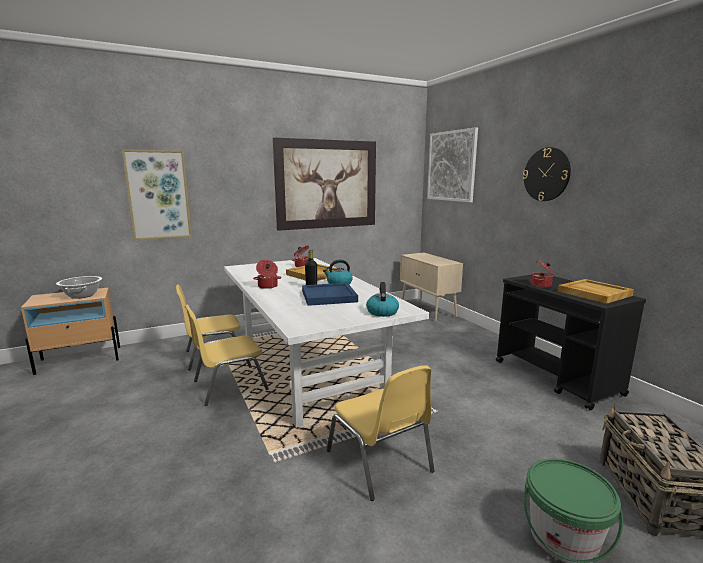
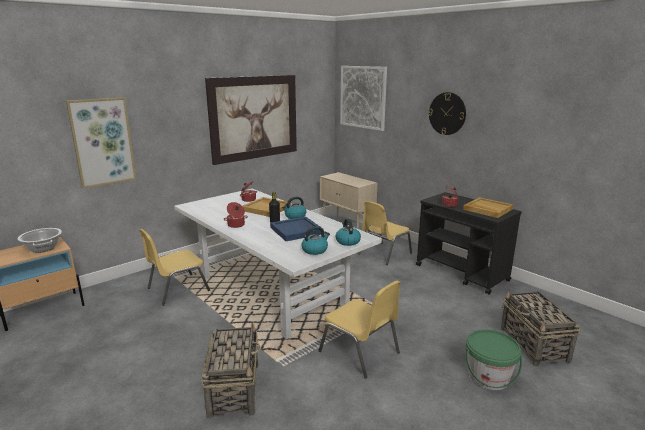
camera: 15 degrees left, 5 degrees up
(200, 481) = (234, 388): none -> basket
(228, 385) = (209, 314): yellow chair -> yellow chair (383, 253)
(334, 317) = (315, 250): none -> kettle

